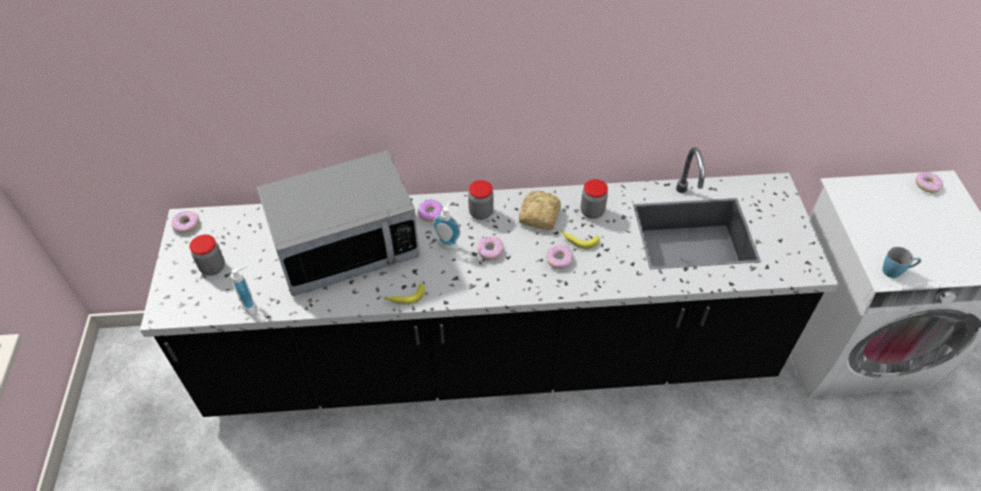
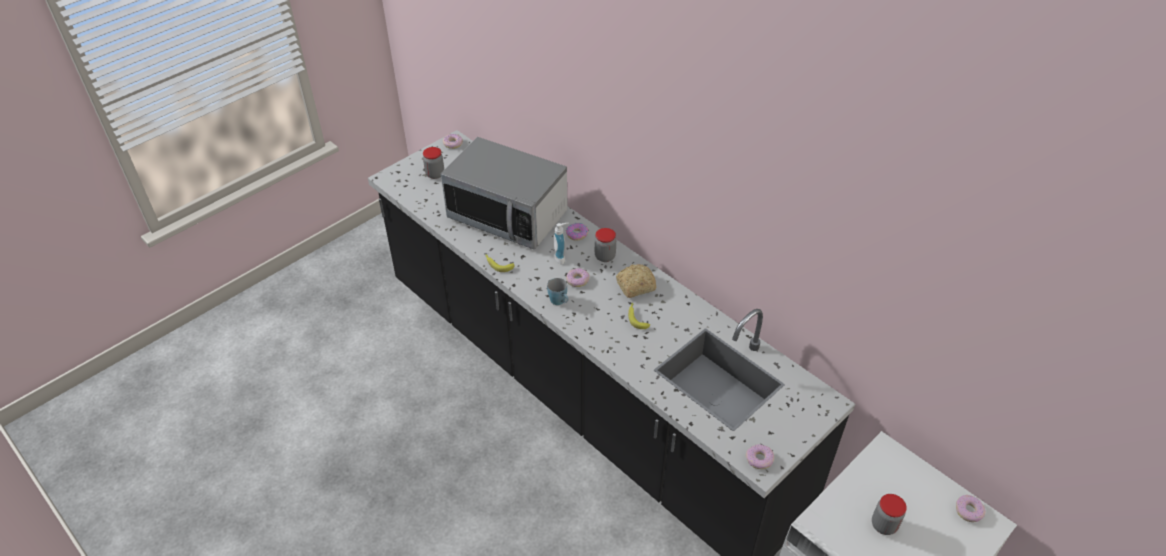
camera: 50 degrees right, 5 degrees down
(252, 304) = (426, 206): soap dispenser -> none
(559, 260) = (608, 318): donut -> donut (759, 459)
(592, 212) = (671, 310): jar -> jar (884, 525)
(896, 271) = (830, 529): blue mug -> blue mug (560, 302)

